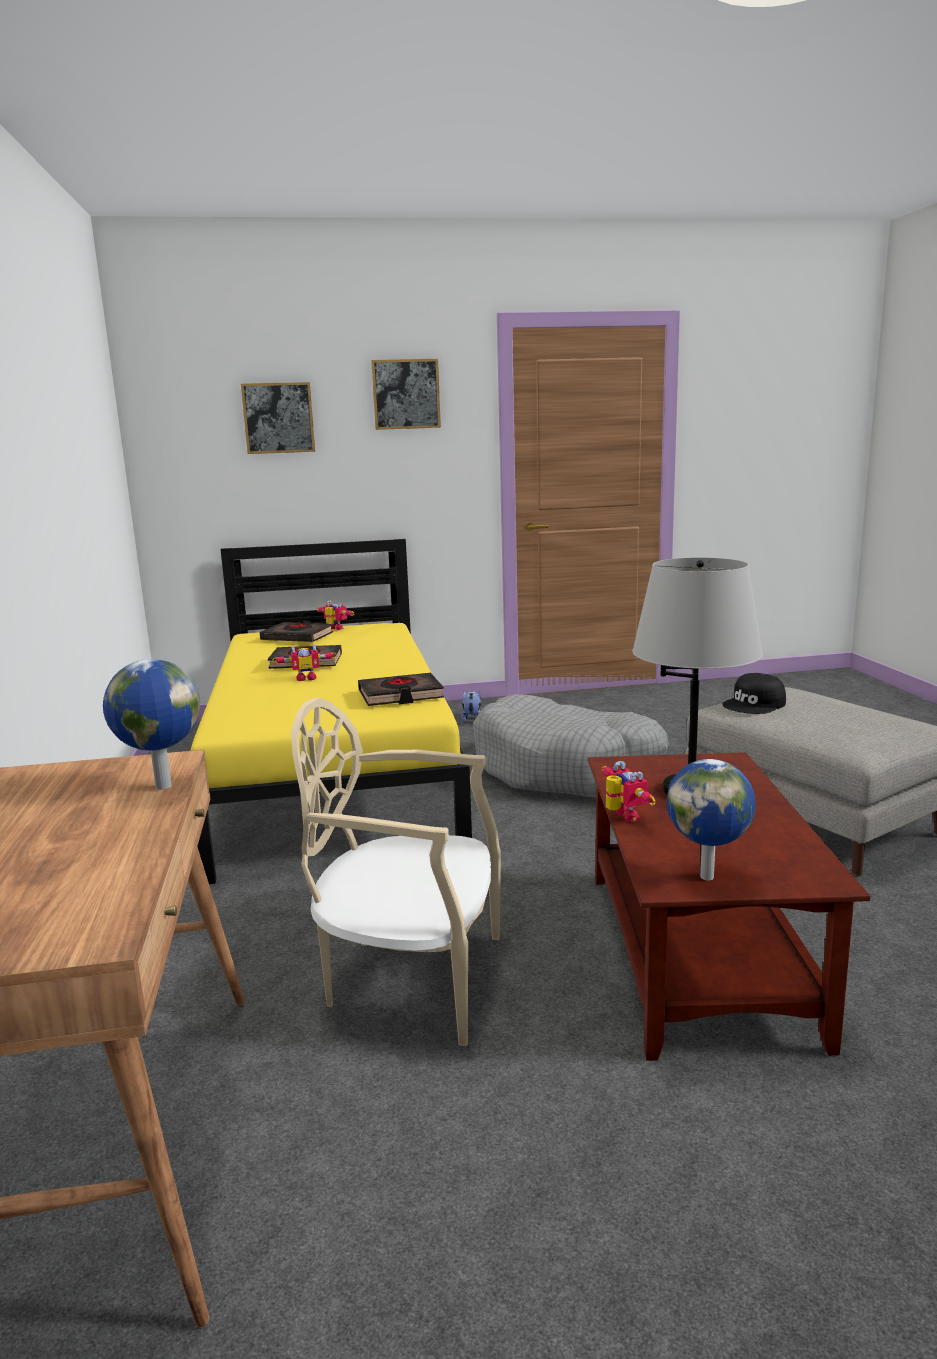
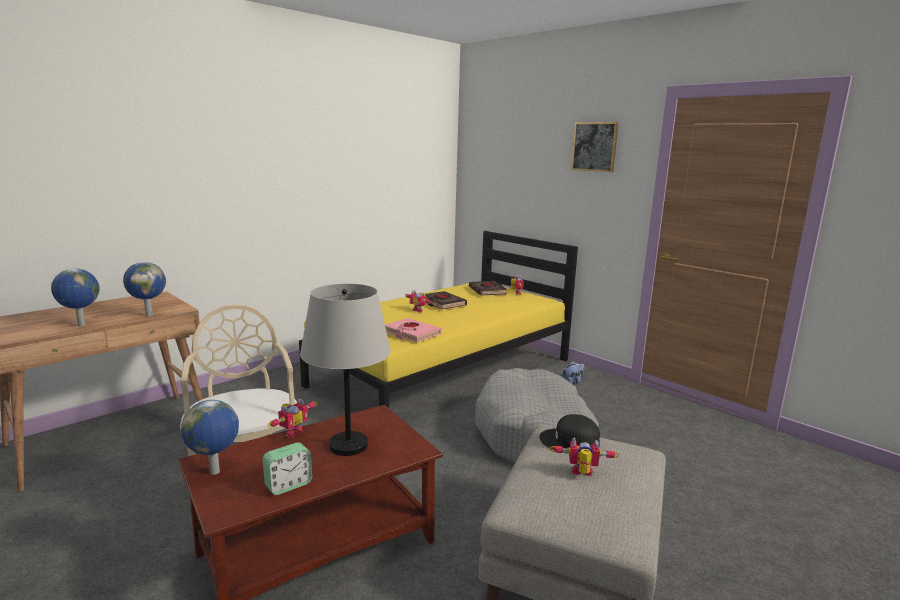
camera: 55 degrees right, 0 degrees up
(121, 850) = (81, 325): none -> globe
(278, 418) = (523, 157): picture -> none
(400, 695) = (411, 334): black book -> pink book
(772, 834) = (288, 485): none -> alarm clock
(820, 714) = (582, 474): none -> toy robot

